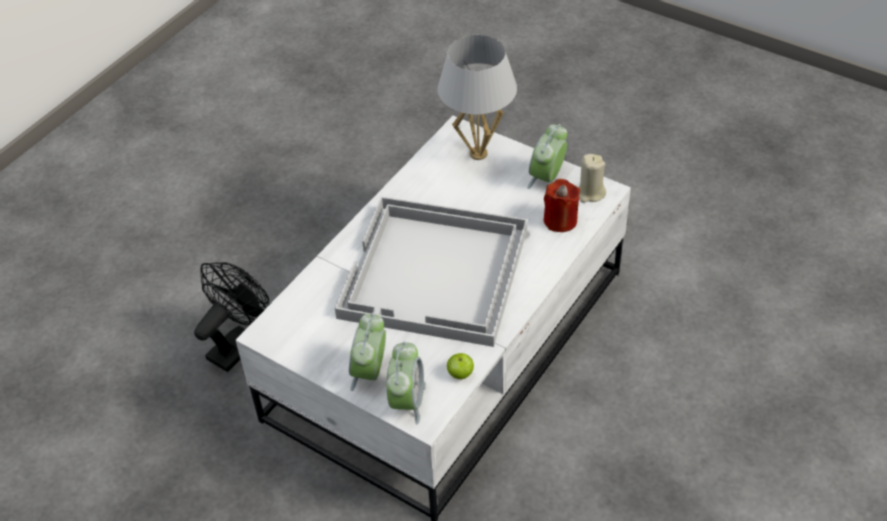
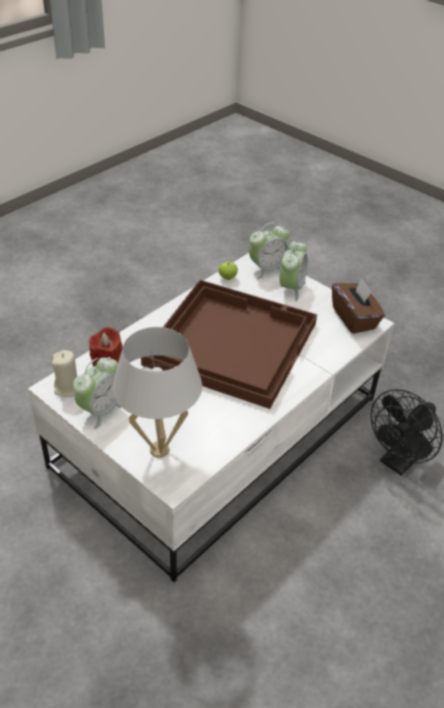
camera: 175 degrees left, 5 degrees down
(286, 336) = (354, 318): none -> brown tissue box
(407, 401) = (267, 269): alarm clock -> alarm clock turned 135 degrees counterclockwise
(435, 274) = (231, 342): white tray -> brown tray

